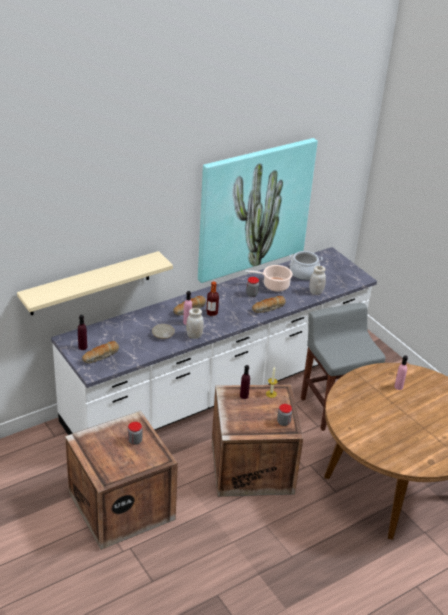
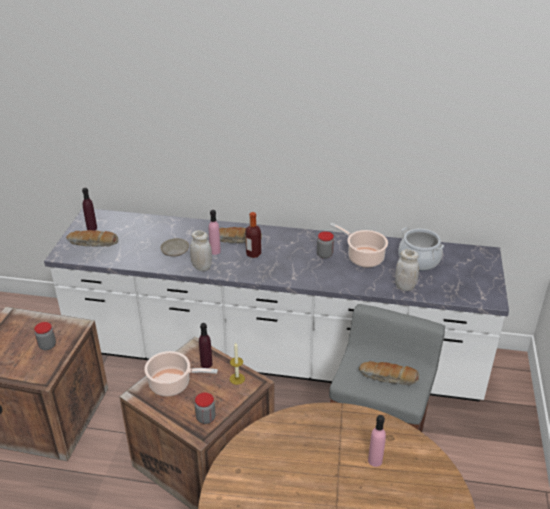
camera: 45 degrees right, 0 degrees up
(91, 283) = (129, 163): beige shelf -> none
(241, 416) = (172, 384): none -> cooking pot
(254, 208) = (363, 145): picture -> none
(268, 308) = (321, 278): bread -> bread (388, 378)

